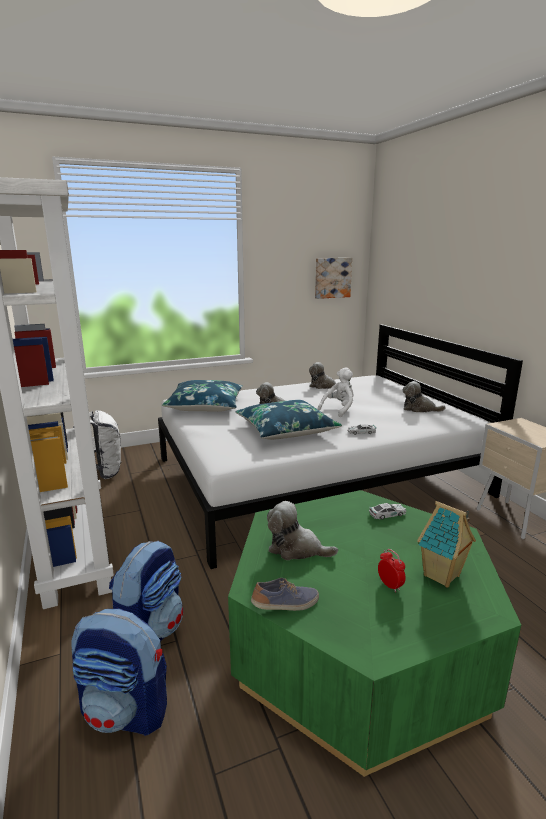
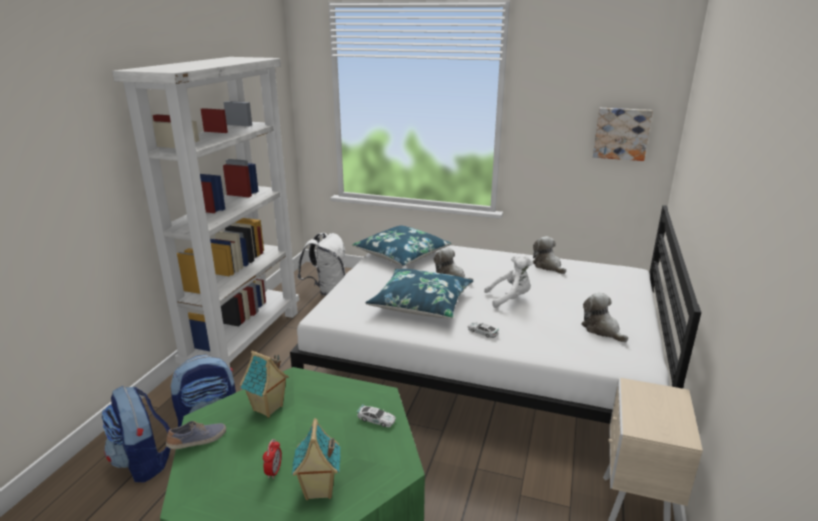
camera: 40 degrees right, 5 degrees up
(286, 605) = (198, 441): shoe -> shoe turned 60 degrees counterclockwise
(296, 549) = (268, 408): plush toy -> toy house

